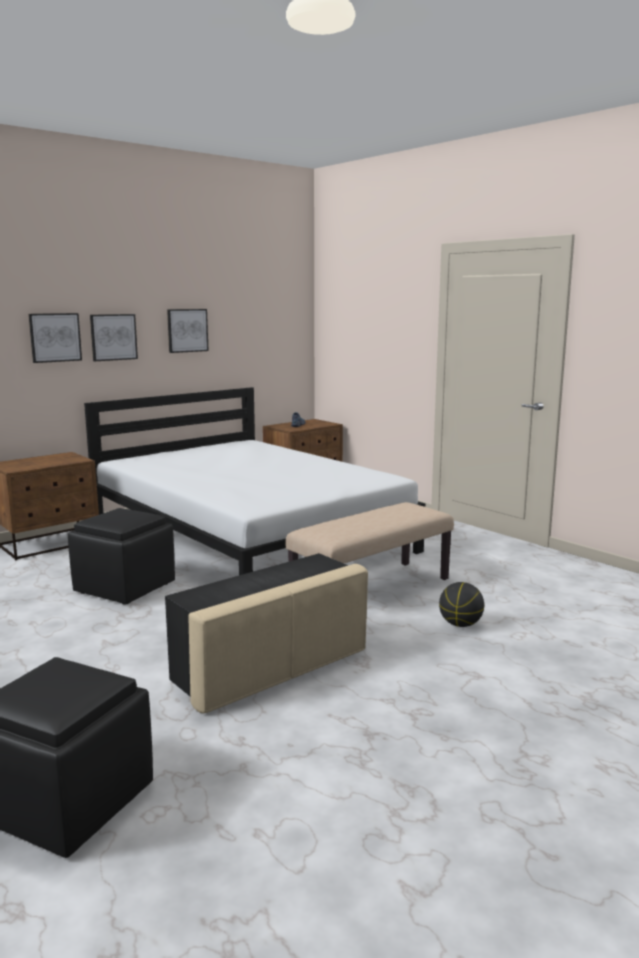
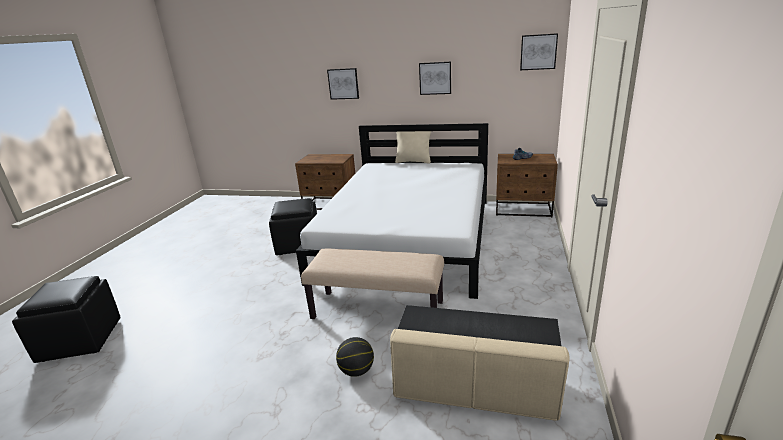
camera: 55 degrees right, 10 degrees up
(113, 337) = (380, 83): picture -> picture (538, 52)
(169, 450) = (413, 161): none -> beige pillow
(270, 667) = (235, 328): beige ottoman -> beige ottoman (475, 387)

